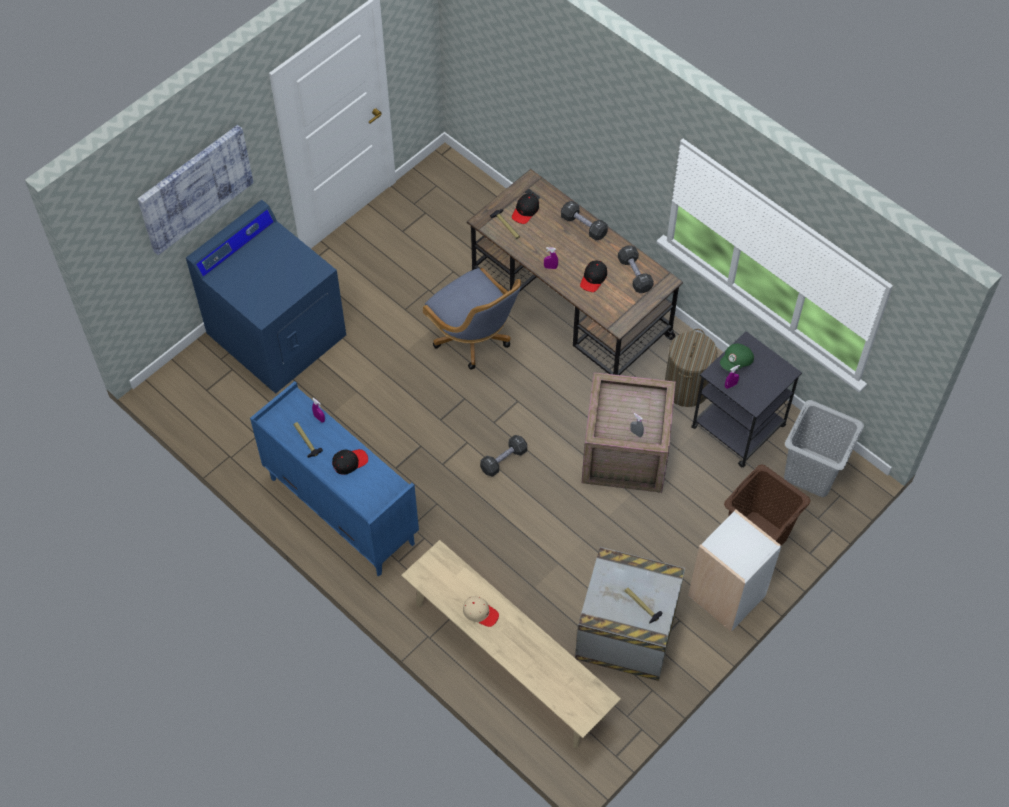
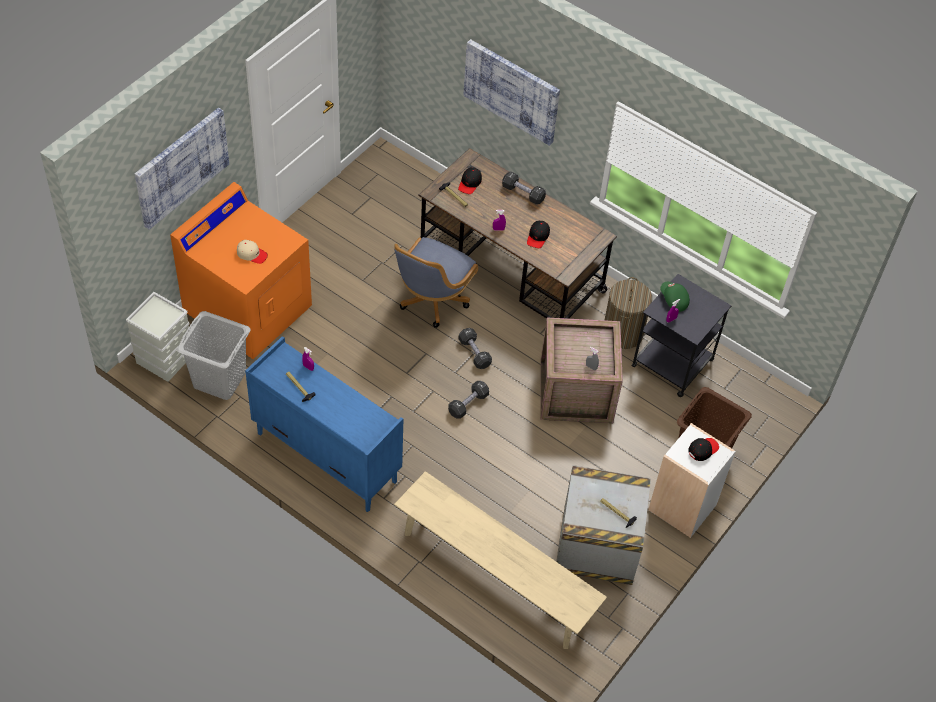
camera: 10 degrees left, 5 degrees down
(180, 387) = (164, 359): none -> grey storage box
(277, 334) = (248, 307): blue washing machine -> orange washing machine
(349, 462) = (341, 403): black cap -> black cap (703, 450)
(476, 341) = (430, 304): blue office chair -> blue office chair turned 75 degrees clockwise
(480, 613) = (470, 532): beige cap -> beige cap (252, 254)
(574, 112) = (512, 90): none -> picture
(634, 274) = (573, 231): black dumbbell -> black dumbbell (474, 353)
(736, 362) = (673, 300): green cap -> green cap turned 105 degrees clockwise
(812, 472) = (742, 398): grey laundry basket -> grey laundry basket (219, 380)

